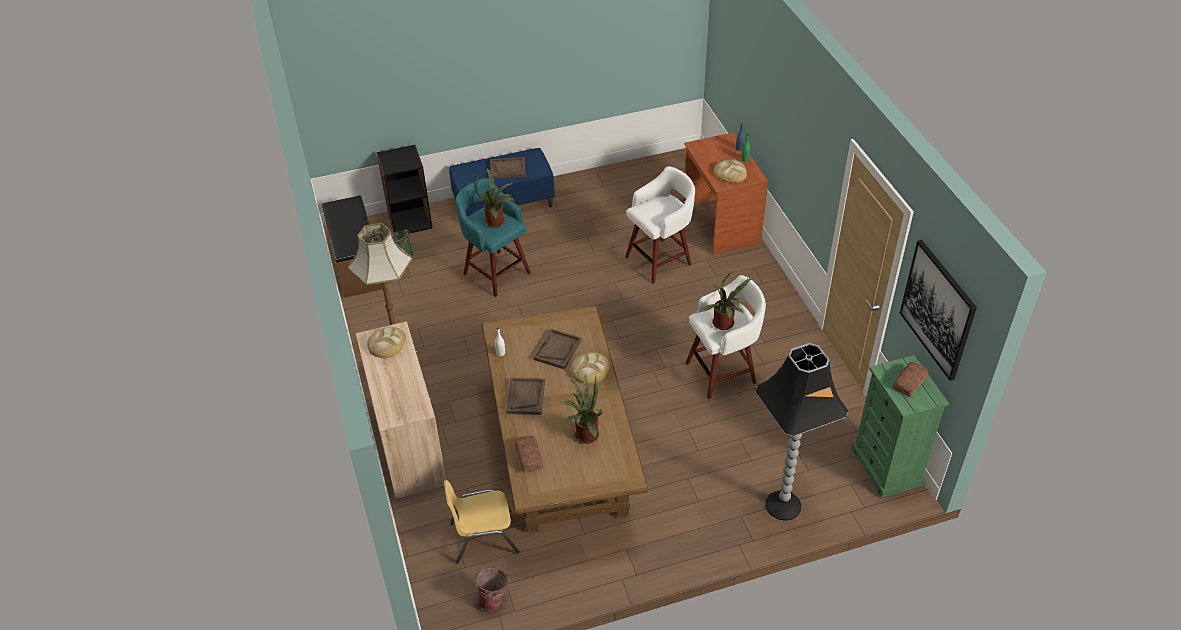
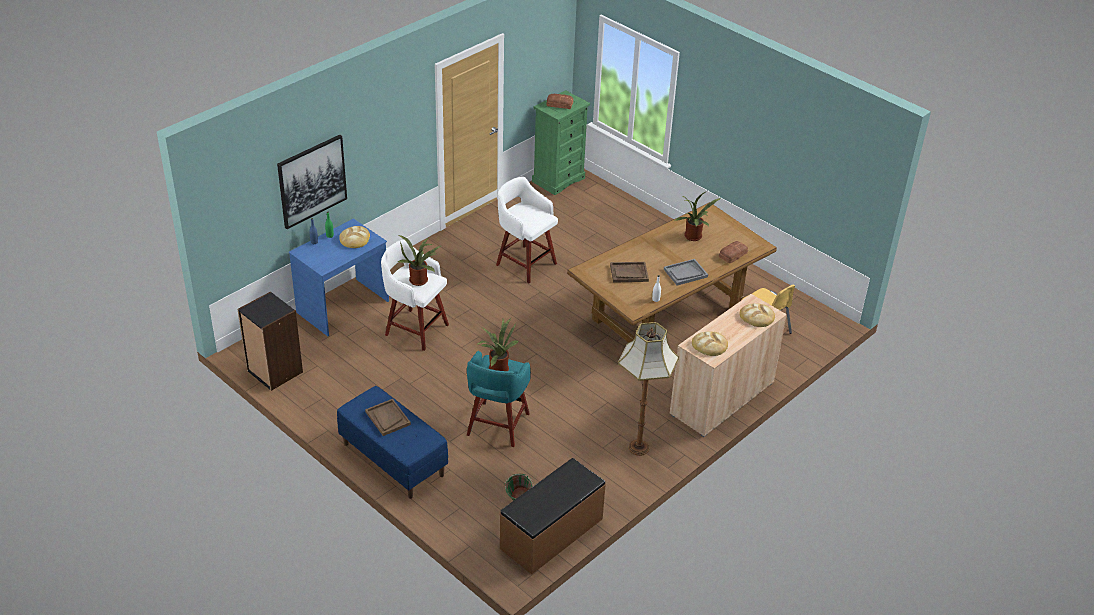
camera: 120 degrees left, 5 degrees down
(409, 220) = (461, 523): black bookcase -> black bookcase (274, 371)
(494, 599) = (798, 307): bucket -> none
(525, 397) = (685, 273): brown tray -> grey tray
(590, 370) = (635, 252): bread -> bread (757, 317)
(720, 224) = (343, 307): brown desk -> blue desk
(724, 325) = (533, 213): potted plant -> potted plant (420, 279)
(784, 505) = (623, 212): black floor lamp -> none
(938, 309) = (540, 56): picture -> picture (312, 181)

